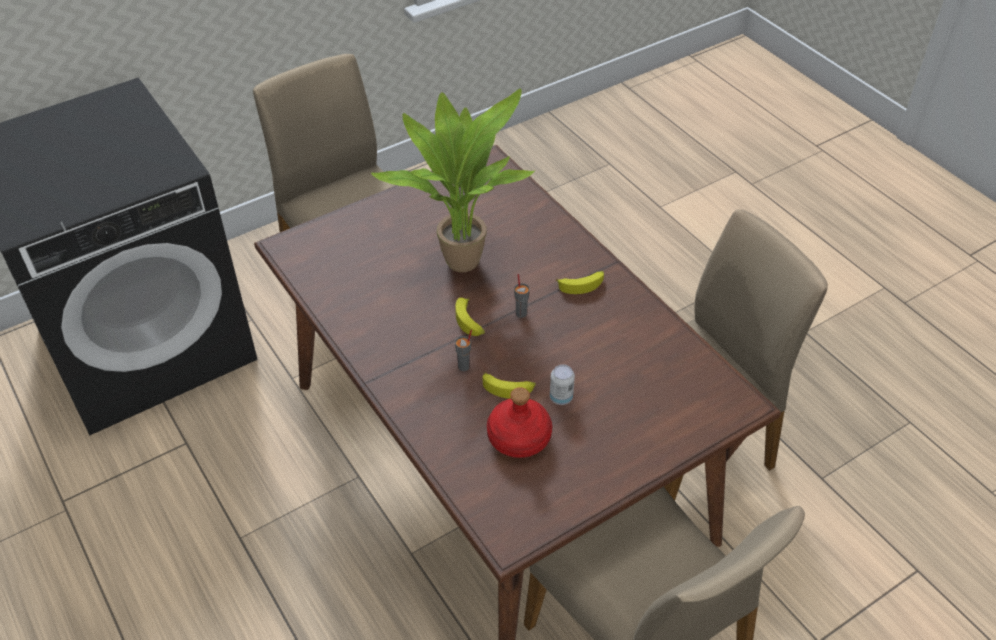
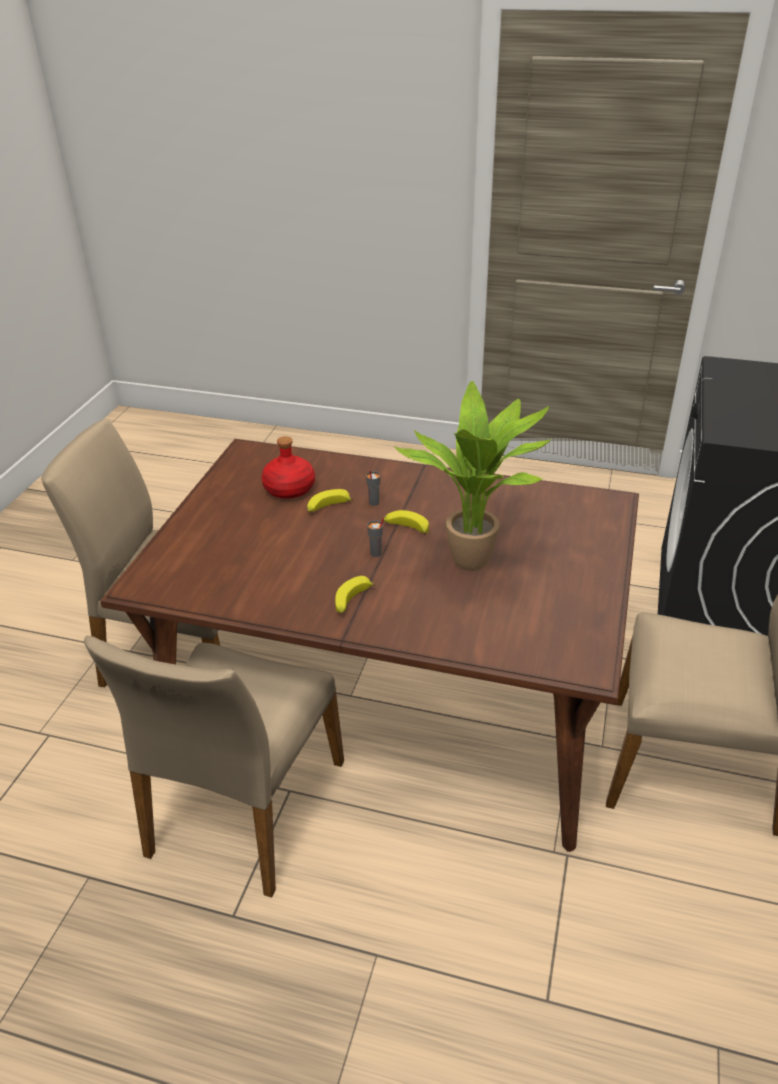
camera: 140 degrees right, 10 degrees down
(561, 397) = (284, 520): can -> none

